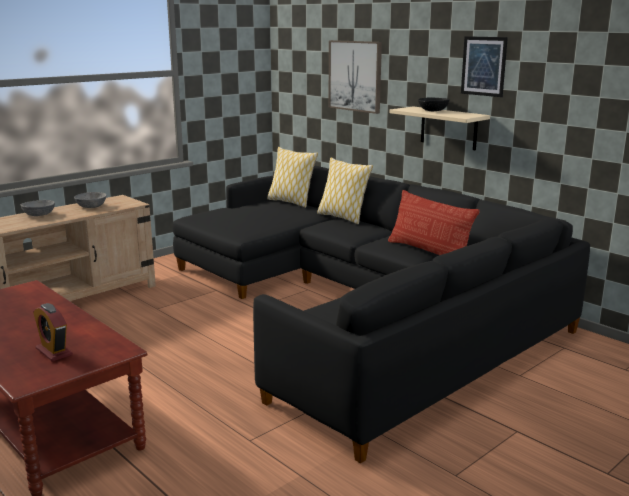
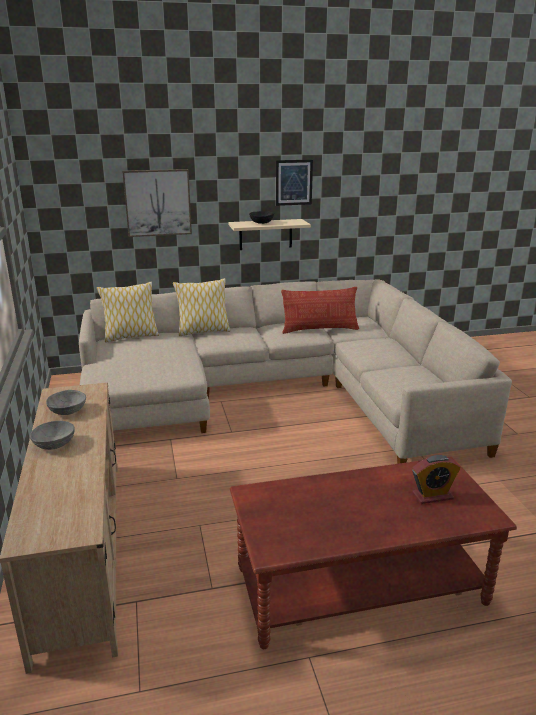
camera: 60 degrees left, 5 degrees up
(360, 307) = (279, 393): black sofa -> beige sofa

